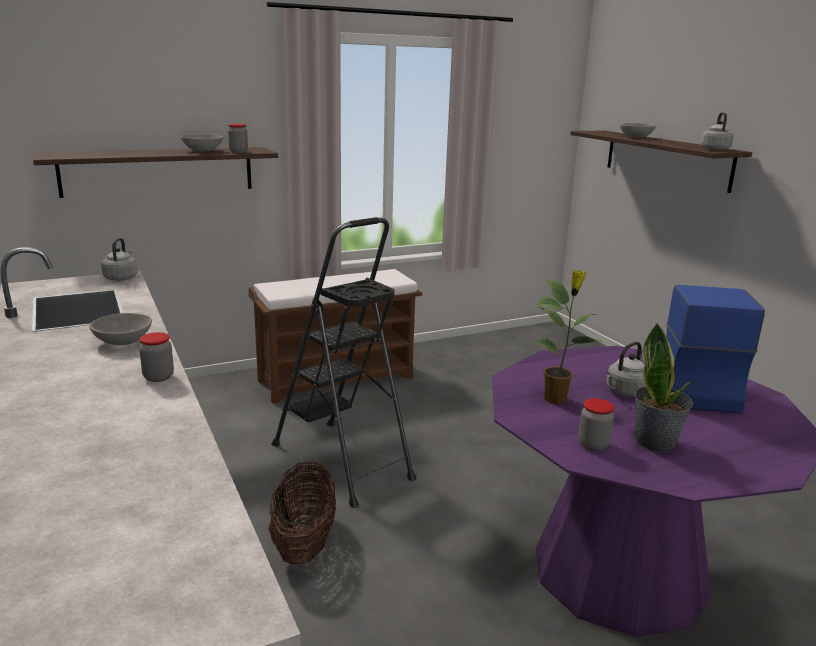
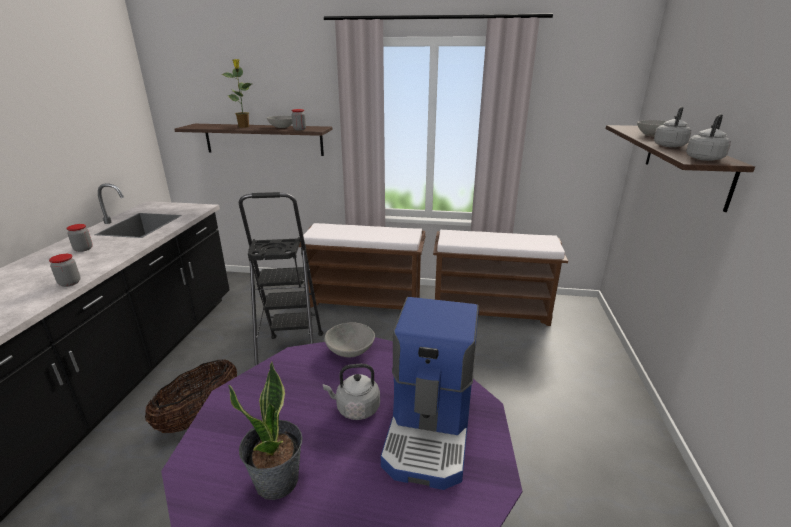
camera: 35 degrees right, 5 degrees up
(121, 277) = (200, 207): grey kettle -> grey kettle (669, 145)
(123, 341) = (110, 252): grey bowl -> grey bowl (350, 350)
(481, 353) = (491, 310): none -> brown bench
(556, 399) = (288, 391): potted plant -> potted plant (244, 127)
(593, 444) = (225, 454): jar -> jar (83, 249)
(690, 385) = (431, 428): coffee machine -> coffee machine turned 150 degrees clockwise

